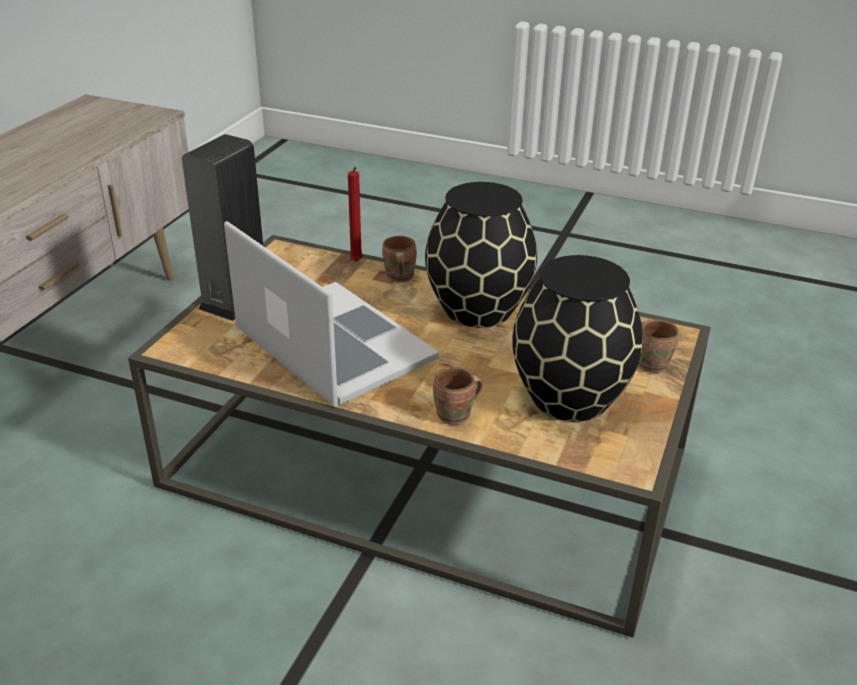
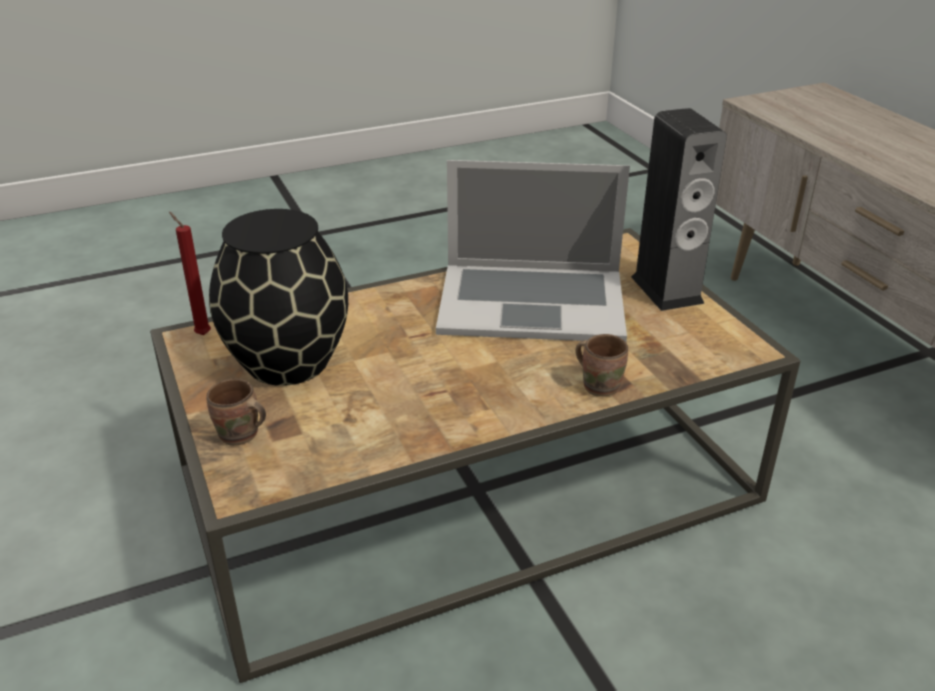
camera: 135 degrees right, 0 degrees up
(356, 262) = (667, 377): red candle -> red candle (201, 334)
(456, 416) = (359, 305): brown mug -> none
(477, 310) = (474, 396): black vase -> none

